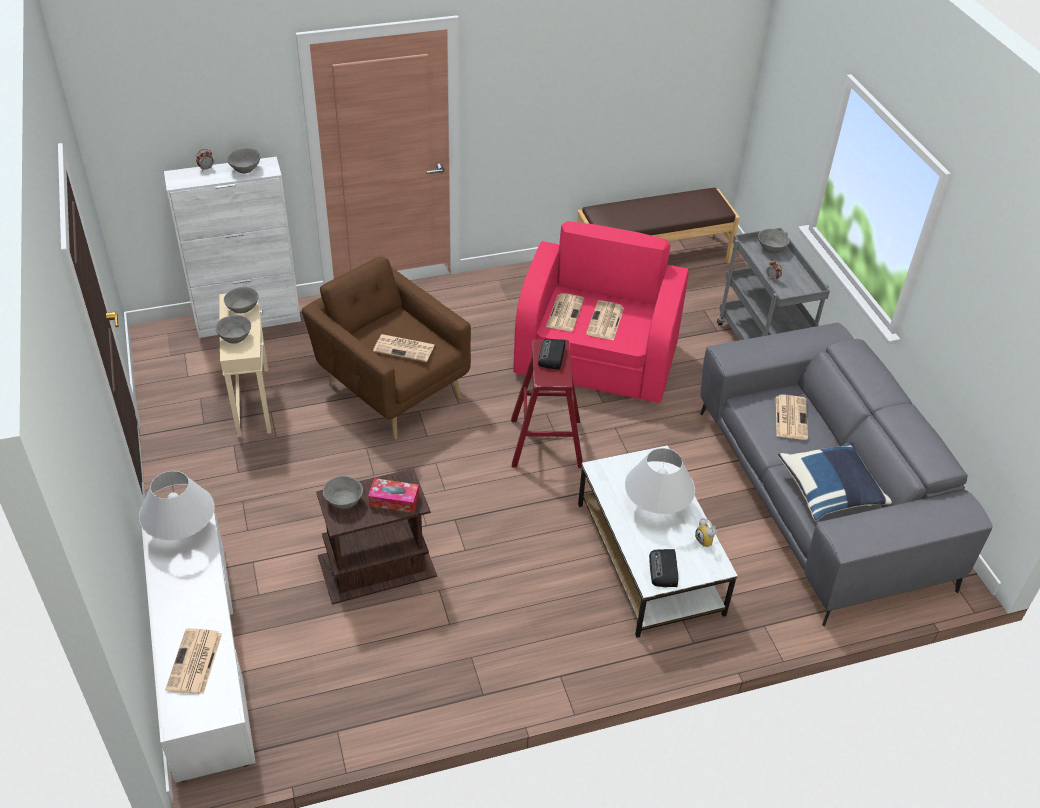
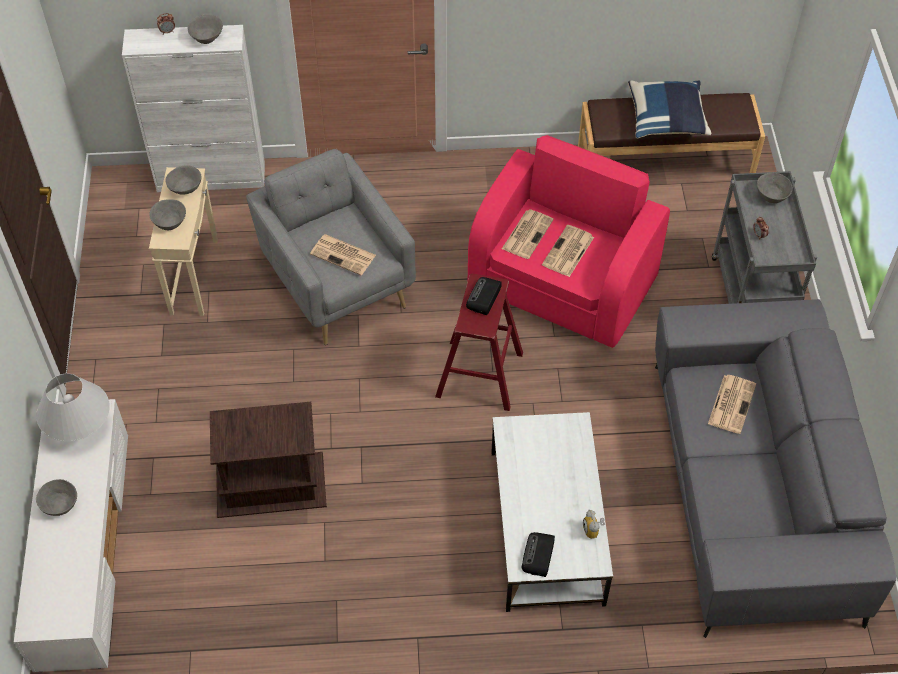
camera: 15 degrees right, 10 degrees up
(194, 662) = (60, 568): newspaper -> none
(344, 501) = (234, 427): grey bowl -> grey bowl (60, 505)
(391, 387) = (337, 282): brown armchair -> grey armchair
(394, 500) = (282, 435): tissue box -> none
(656, 506) = (554, 482): white table lamp -> none
(830, 492) = (742, 500): blue pillow -> blue pillow (666, 120)

